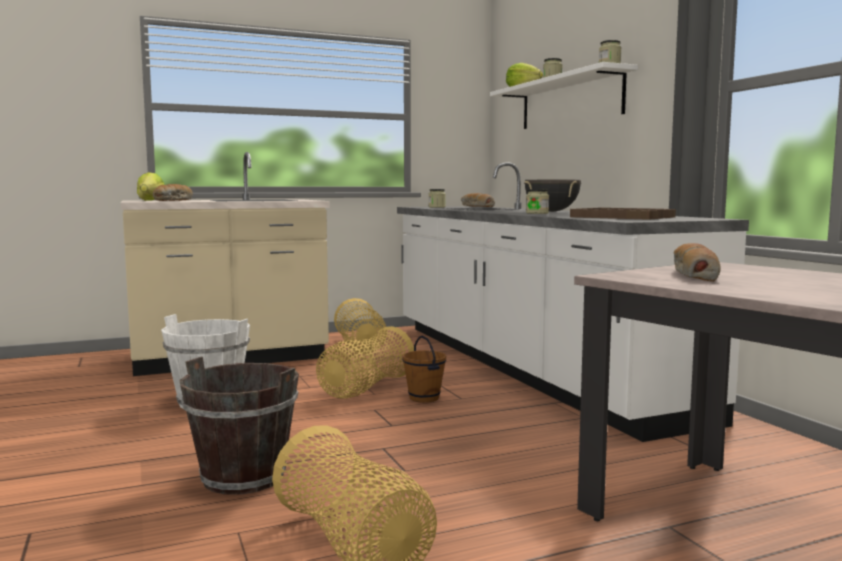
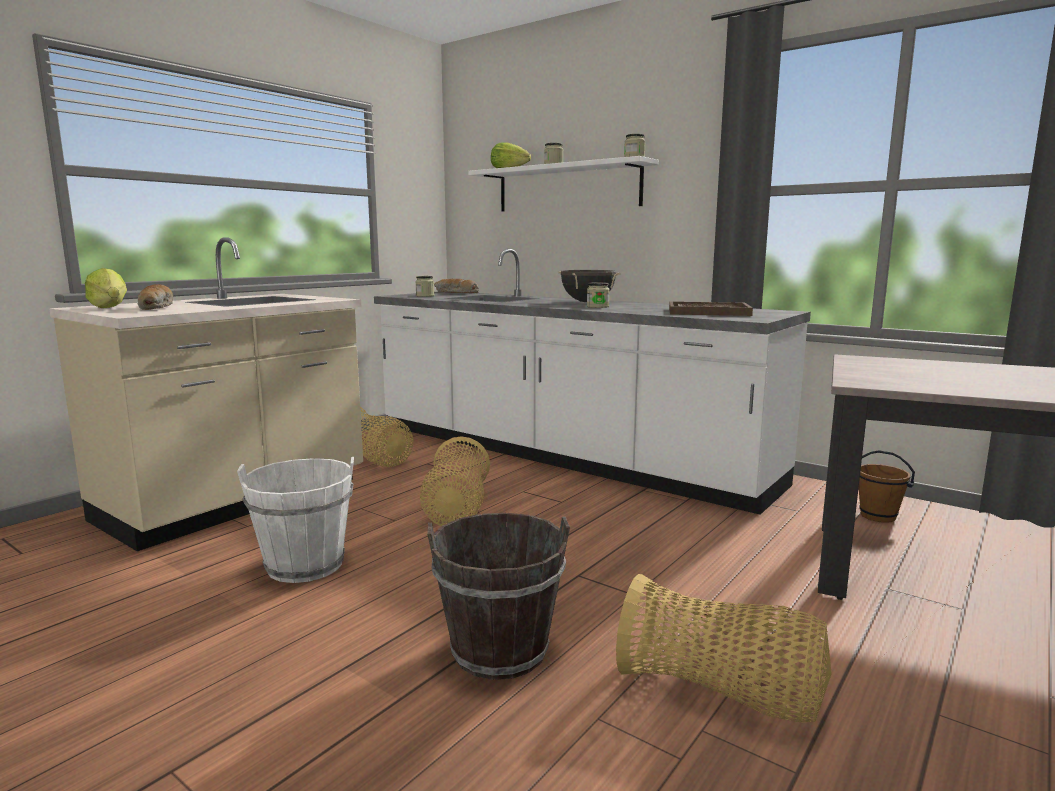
camera: 30 degrees left, 5 degrees up
(424, 398) = (529, 508): brown bucket -> brown bucket (878, 516)
(692, 275) = (899, 375): bread -> none

